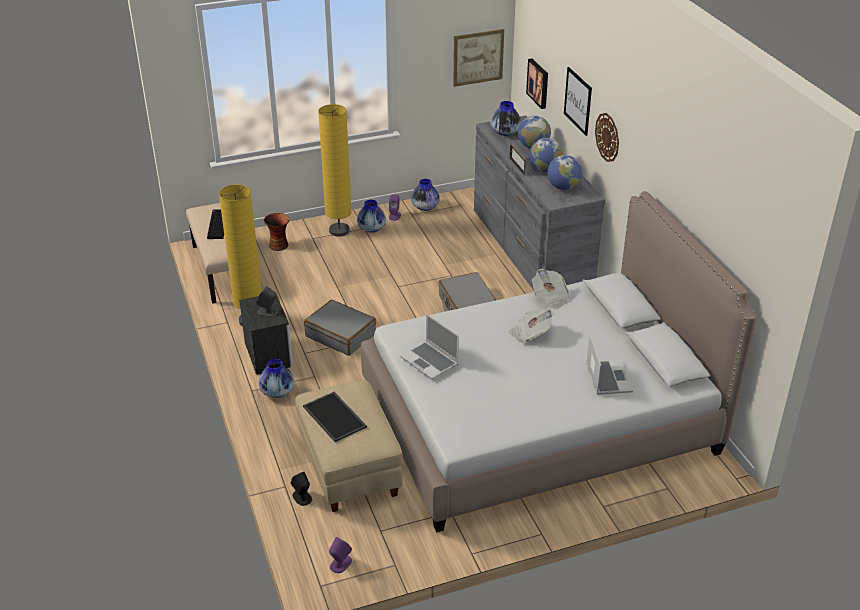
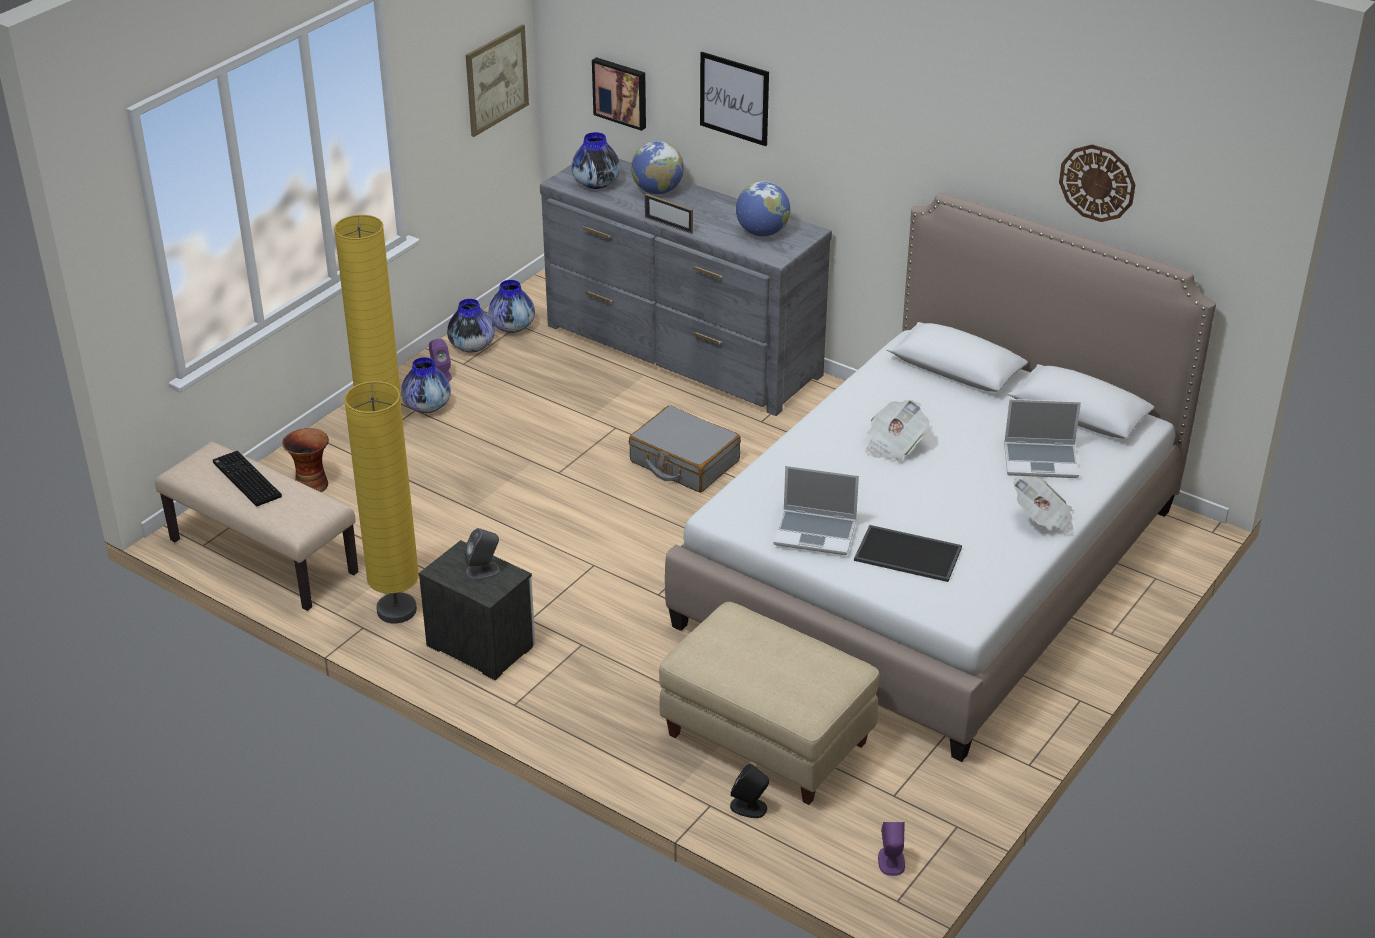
camera: 35 degrees left, 0 degrees up
(277, 392) = (555, 689): vase -> vase (512, 327)
(335, 417) = (752, 664): tray -> tray (909, 553)
(341, 335) = (554, 572): grey suitcase -> none
(544, 170) = (710, 217): globe -> none
(550, 297) = (864, 390): newspaper -> newspaper (1043, 519)
(607, 137) = (821, 136): wall clock -> wall clock (1097, 182)
(607, 378) = (1041, 461): laptop -> laptop turned 135 degrees clockwise

